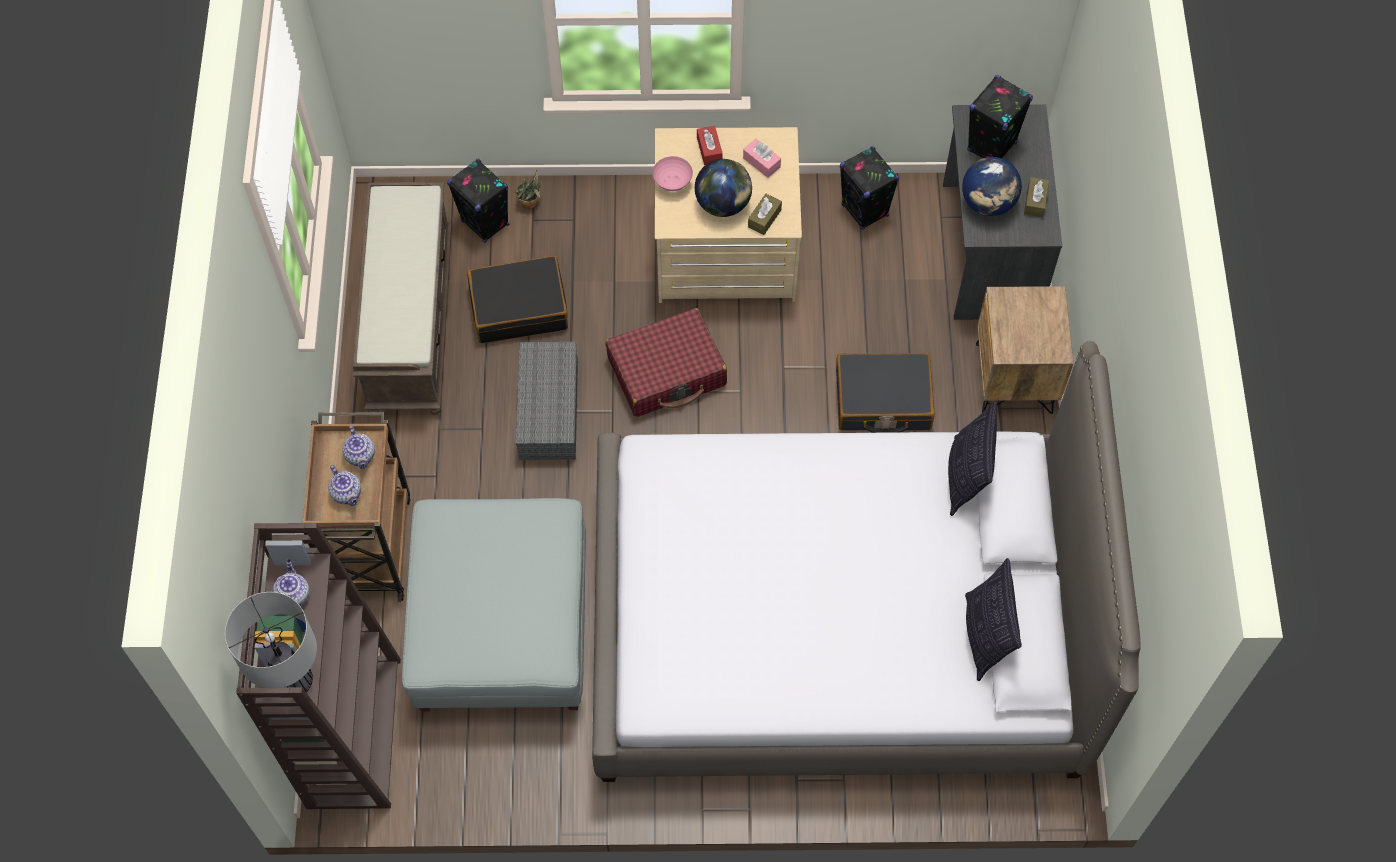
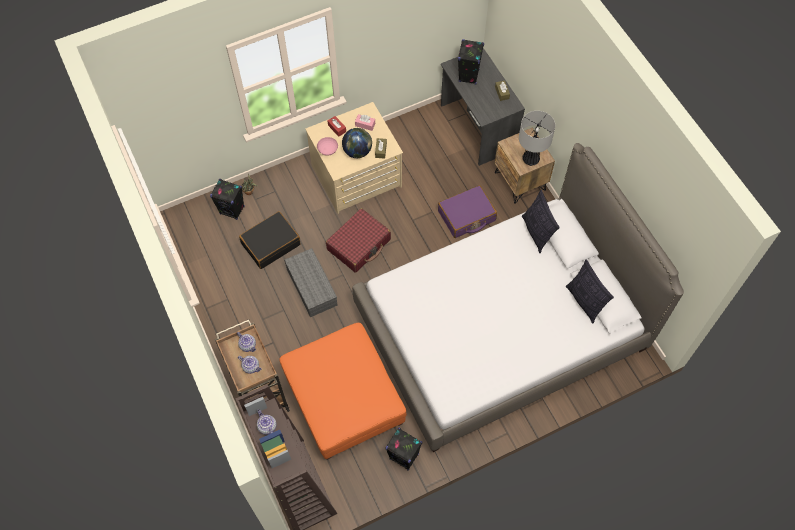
camera: 25 degrees left, 0 degrees up
(293, 682) = (291, 470): table lamp -> table lamp (530, 160)
(409, 320) = (219, 272): brown bench -> none
(503, 626) = (345, 400): grey ottoman -> orange ottoman
(865, 211) = (411, 132): black speaker -> black speaker (404, 457)
(882, 400) = (466, 216): black suitcase -> purple suitcase
(988, 203) = (481, 102): globe -> none

